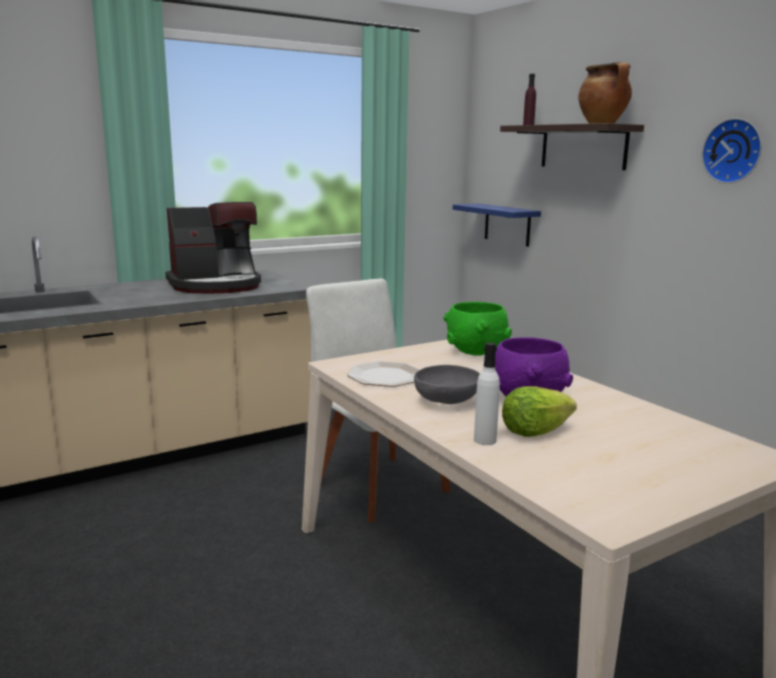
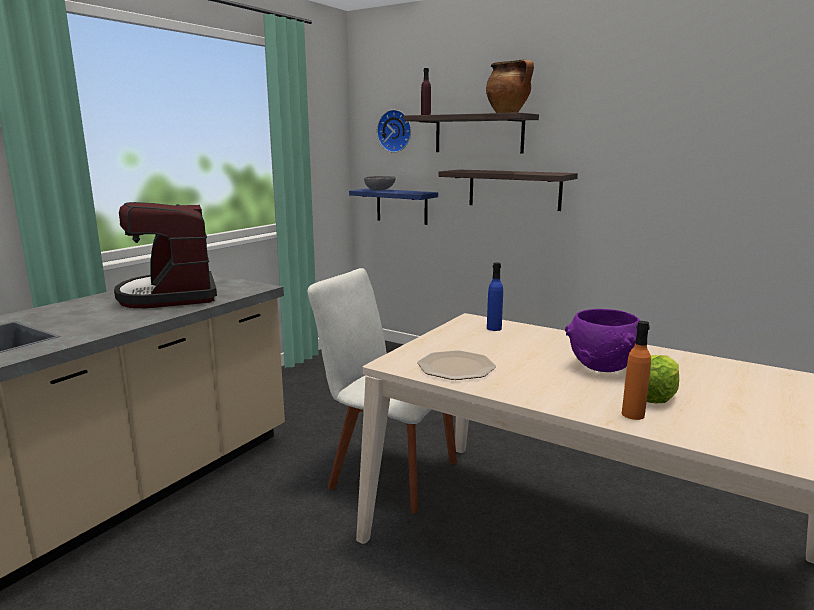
camera: 25 degrees left, 0 degrees up
(216, 285) = (170, 295): coffee machine -> coffee machine turned 120 degrees clockwise
(447, 402) = (547, 383): grey bowl -> grey bowl (380, 190)
(476, 352) = (494, 328): green bowl -> blue bottle
(485, 440) = (633, 414): white bottle -> orange bottle
(614, 212) = (514, 189): none -> shelf
(733, 151) = (624, 135): wall clock -> wall clock (395, 131)

